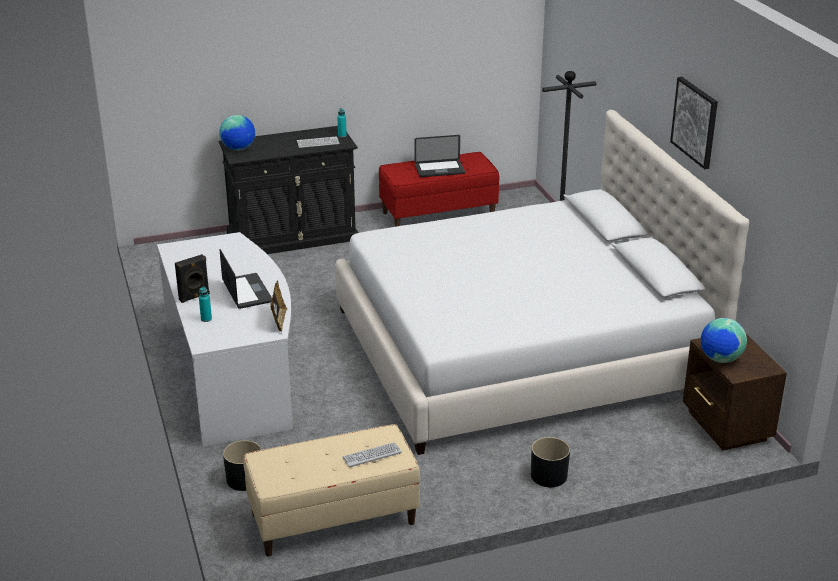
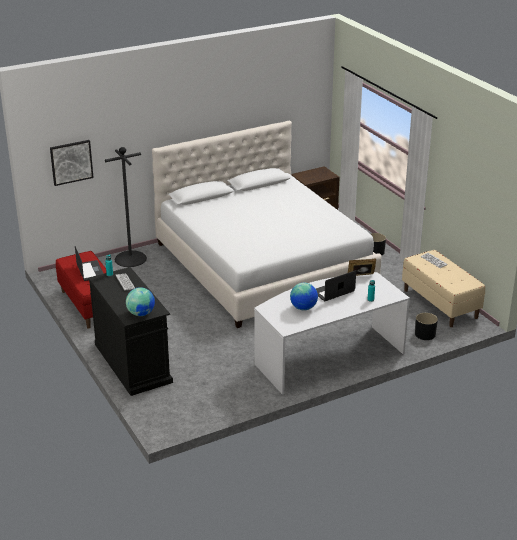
camera: 100 degrees left, 0 degrees up
(194, 297) = (347, 308): black speaker -> none
(695, 122) = (226, 107): picture -> picture (71, 162)
(720, 359) = (320, 178): globe -> globe (303, 308)

